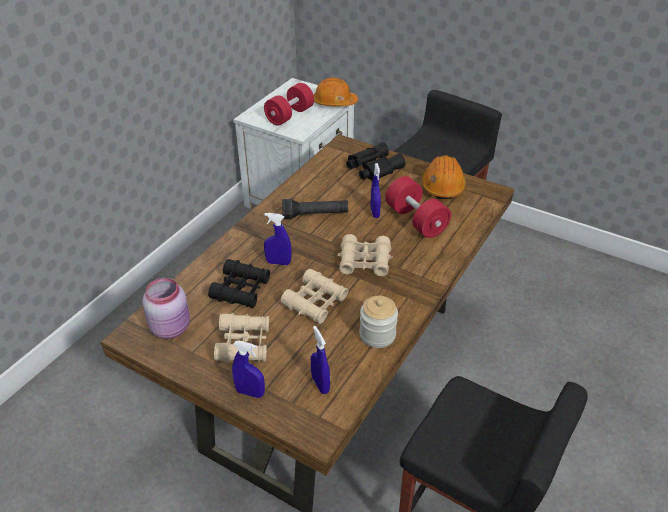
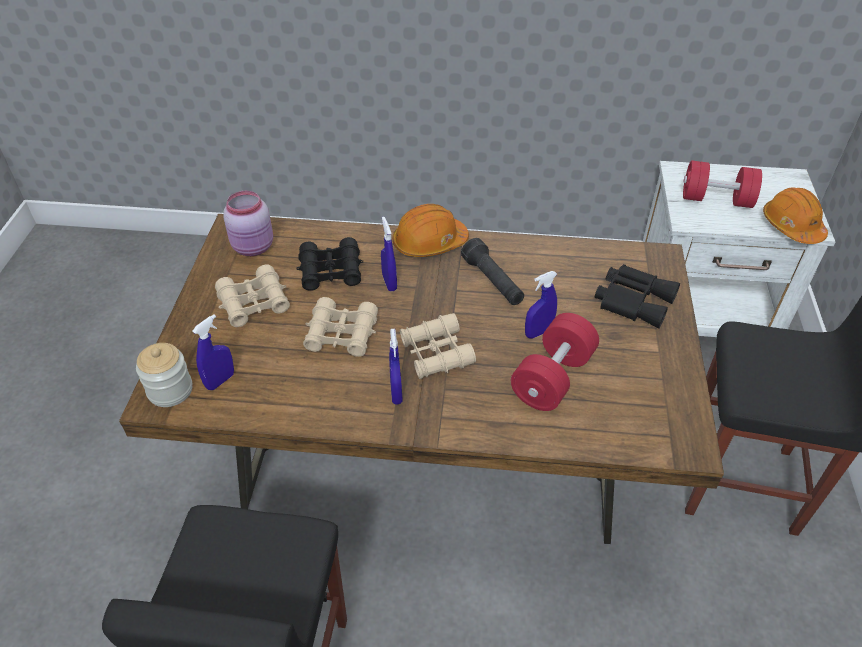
camera: 65 degrees right, 5 degrees up
(250, 392) = (191, 332): blue spray bottle -> blue spray bottle (396, 393)
(377, 335) = (315, 405): jar -> jar (170, 390)
(442, 186) = (654, 384): orange hard hat -> orange hard hat (429, 243)

